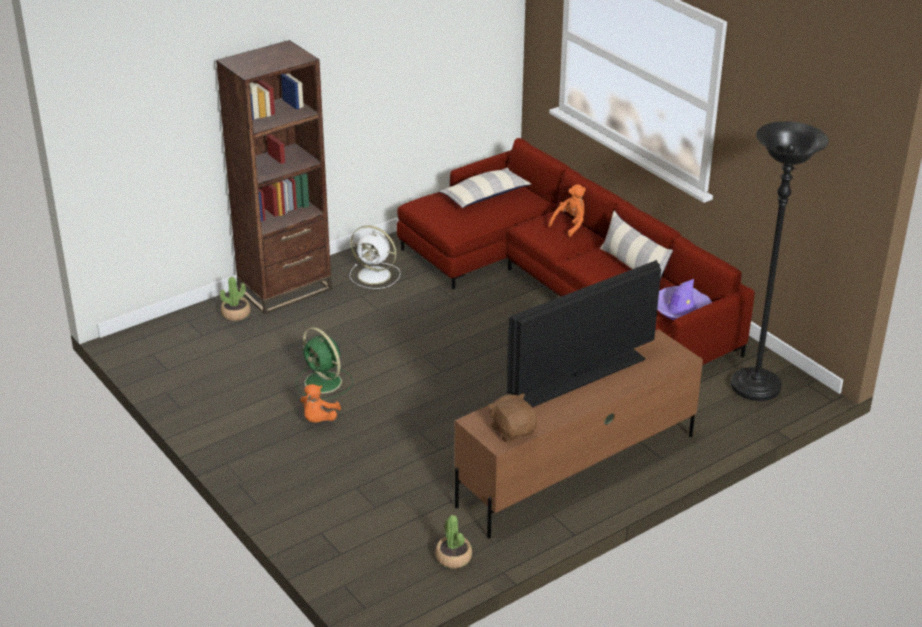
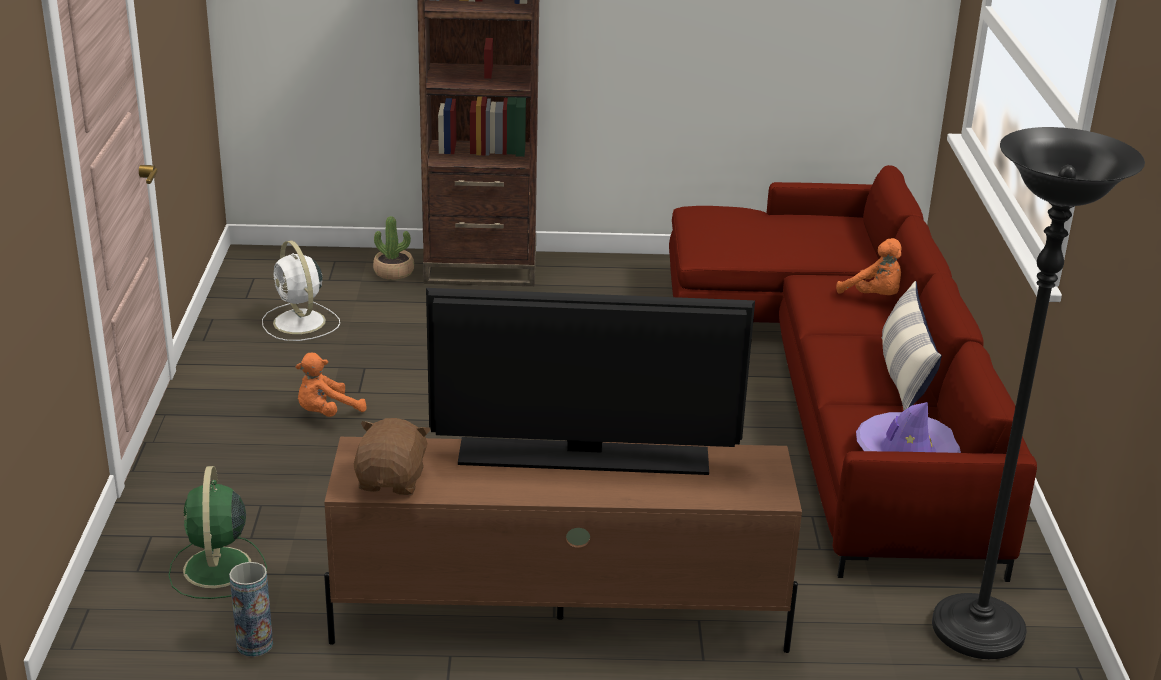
camera: 35 degrees right, 5 degrees down
(324, 383) = (388, 377): green fan -> green fan (217, 569)
(375, 275) = (605, 291): white fan -> white fan (300, 323)
(453, 557) = (254, 644): potted plant -> vase
(485, 196) = (796, 229): pillow -> none
(570, 225) = (875, 297): orange plush toy -> orange plush toy turned 60 degrees clockwise

